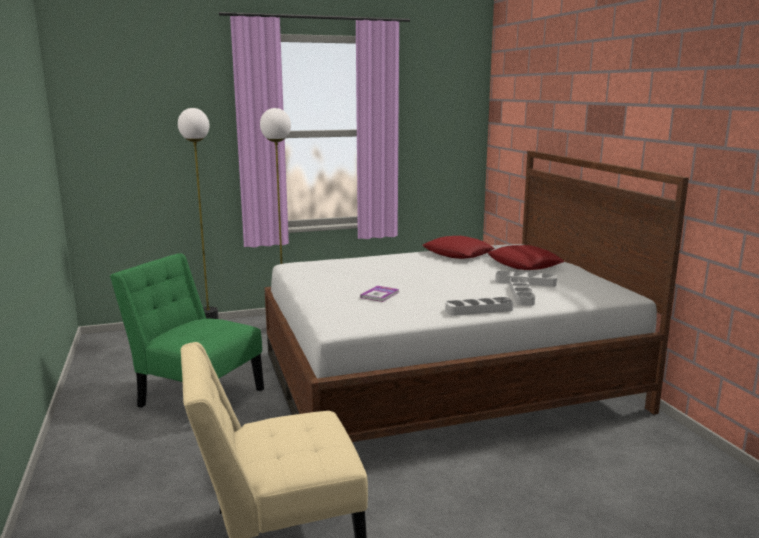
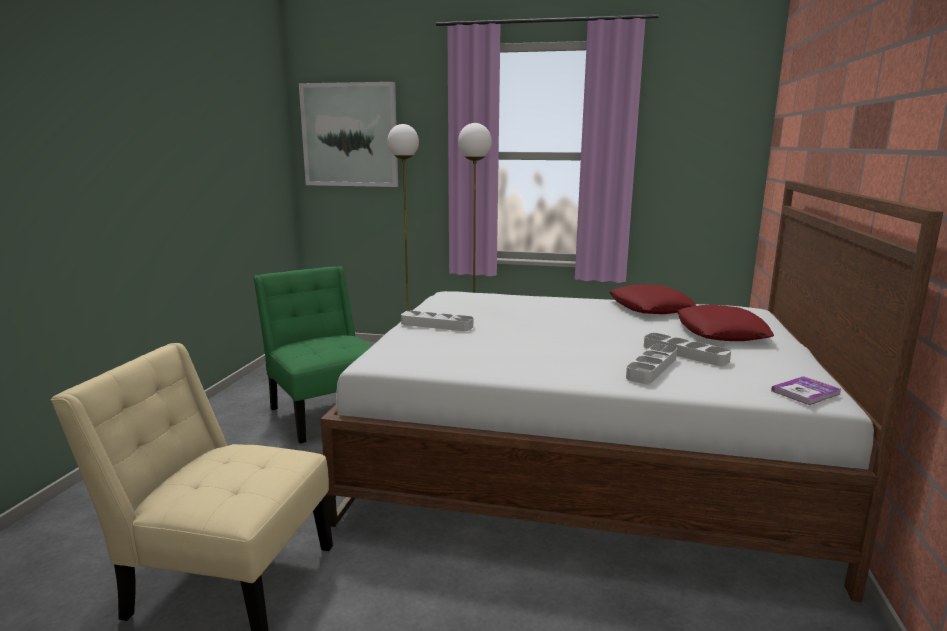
camera: 30 degrees right, 0 degrees up
(124, 118) = (349, 135): none -> picture
(380, 295) = (478, 336): book -> book (805, 392)
(479, 310) = (563, 375): grey tray -> grey tray (436, 325)

